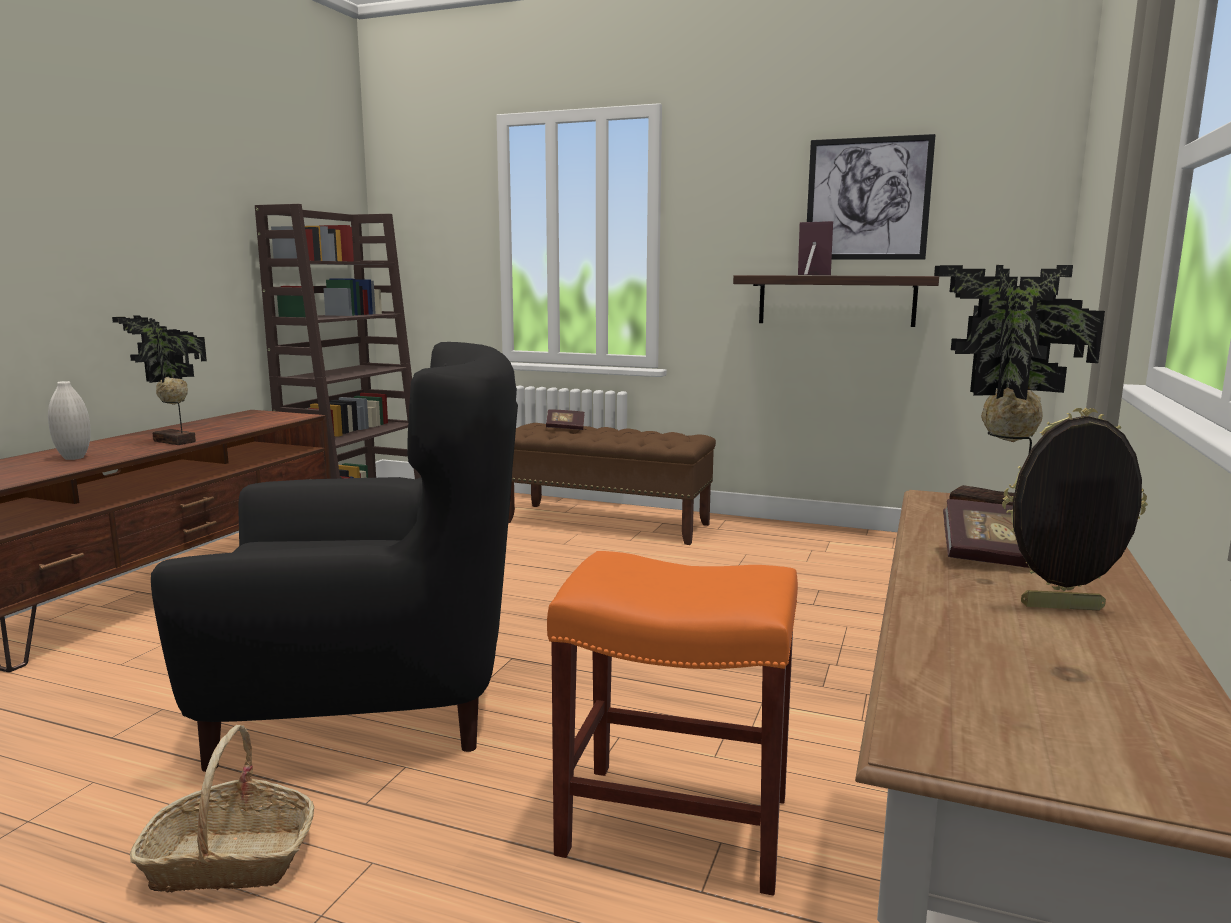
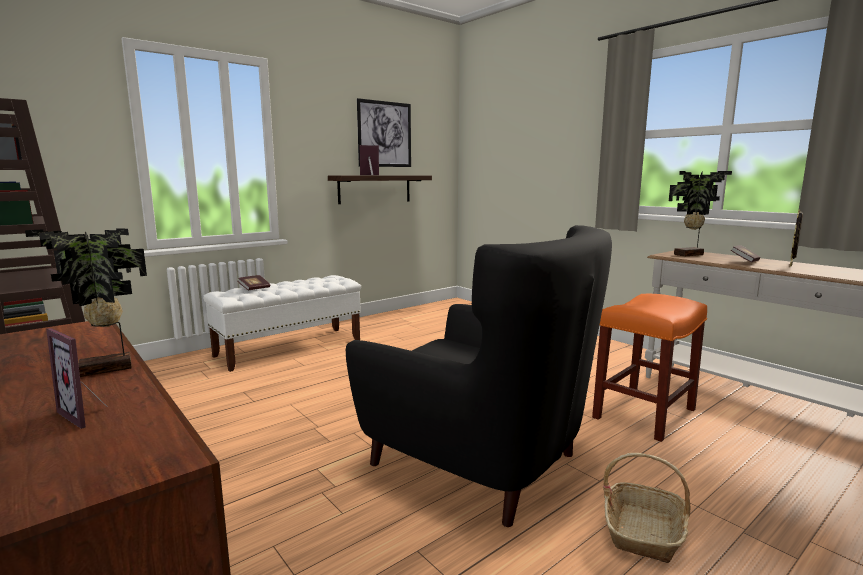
camera: 60 degrees left, 0 degrees up
(74, 458) = (88, 413): white vase -> picture frame
(372, 702) = (480, 462): black armchair -> black armchair turned 105 degrees clockwise
(607, 523) = (290, 348): brown bench -> white bench

